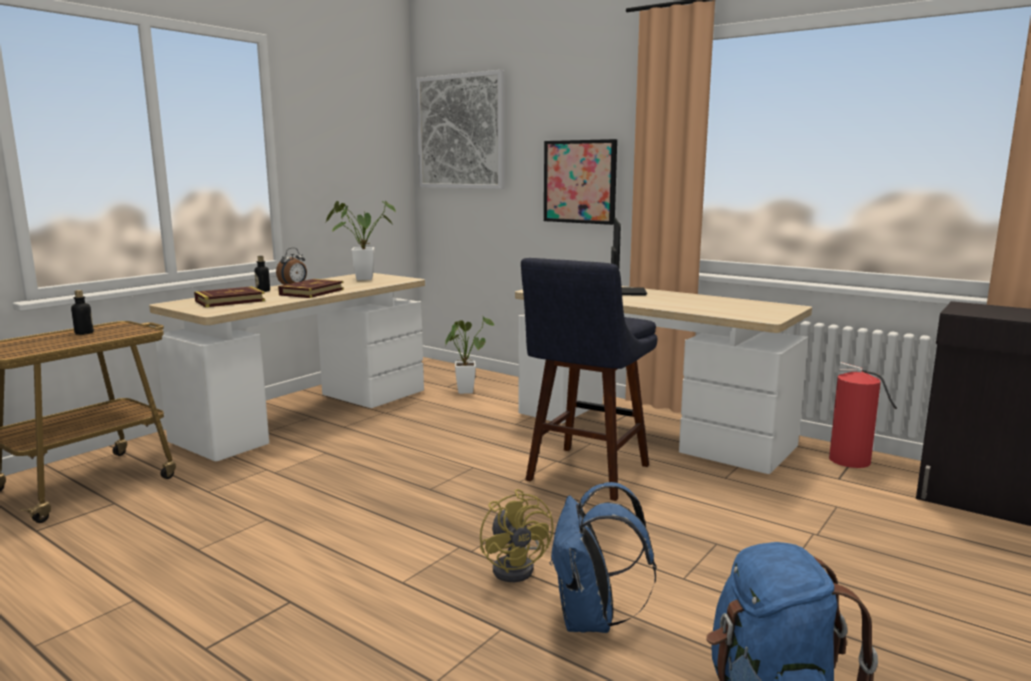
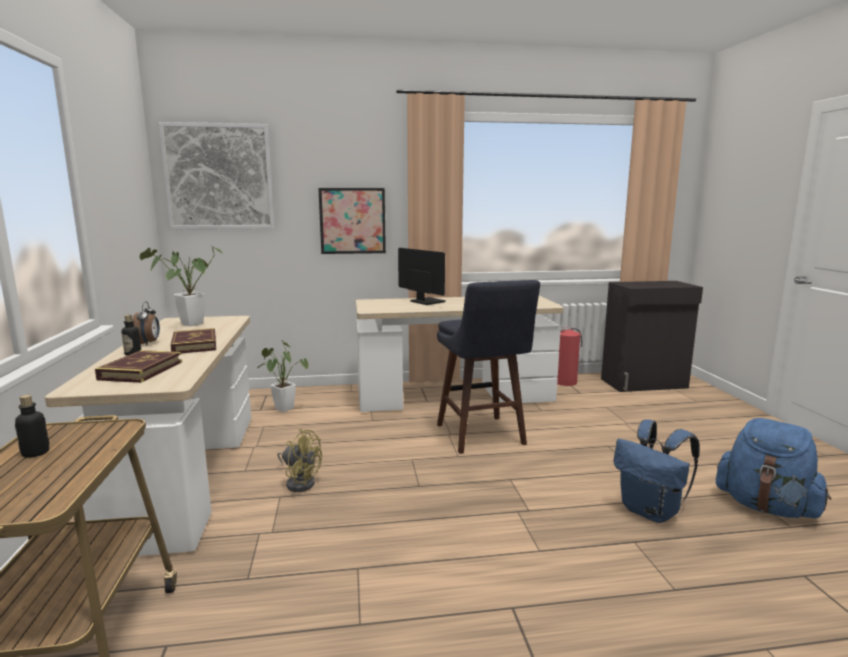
camera: 45 degrees left, 0 degrees up
(517, 567) = (568, 505): yellow fan -> yellow fan (300, 482)

